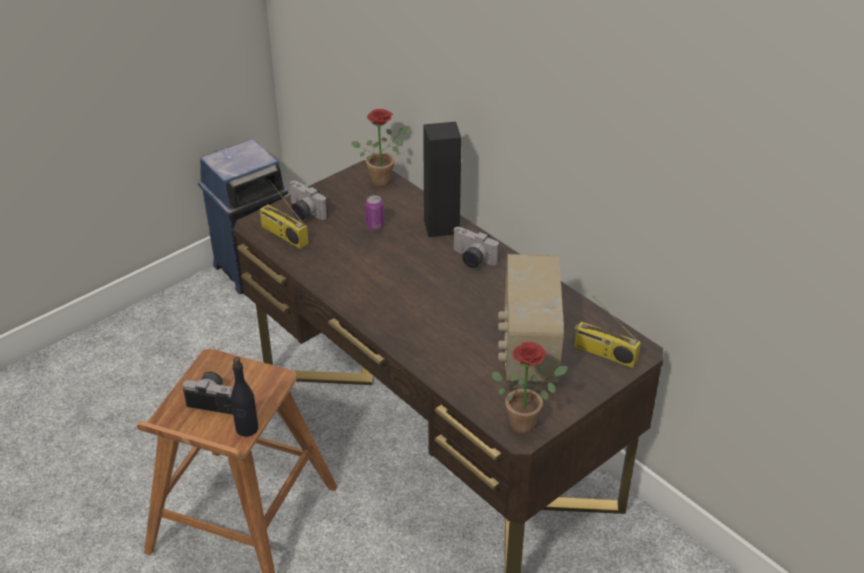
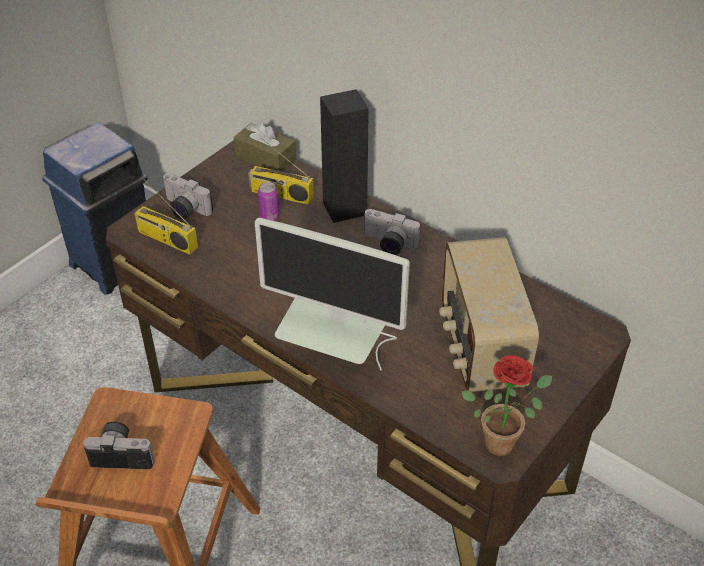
camera: 10 degrees left, 5 degrees up
(247, 429) = (169, 485): black bottle -> none
(383, 179) = (265, 158): potted plant -> brown tissue box
(403, 341) = (336, 356): none -> monitor
(603, 353) = (564, 342): radio -> radio (280, 195)

